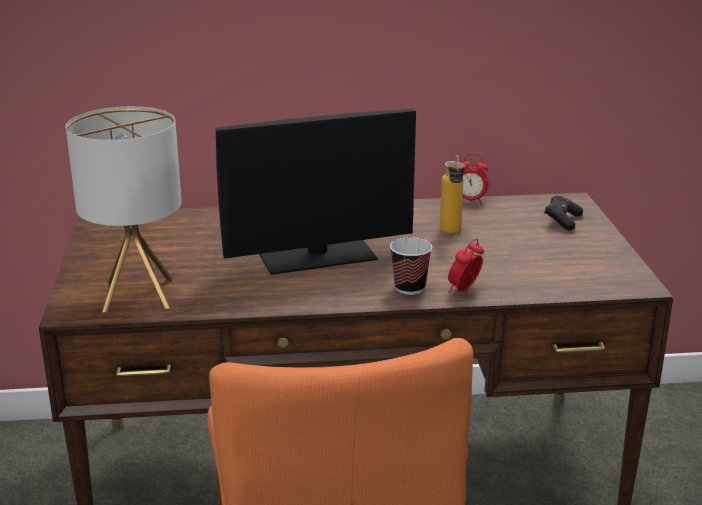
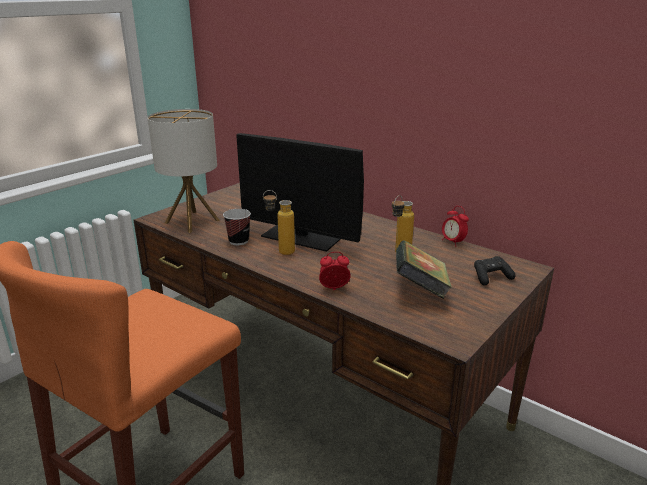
camera: 45 degrees right, 0 degrees up
(330, 281) = (280, 251): none -> bottle
(409, 288) = (309, 273): cup -> cup (238, 241)
(533, 257) = (420, 289): none -> book

